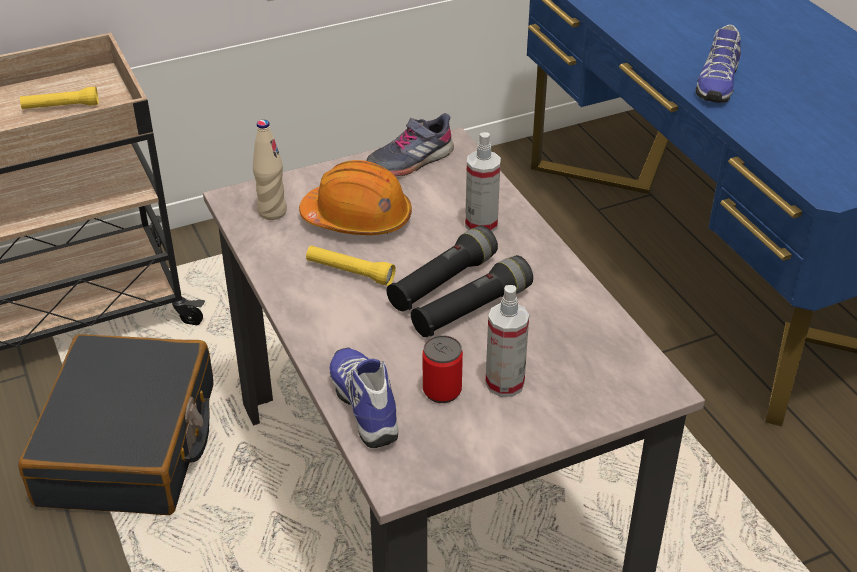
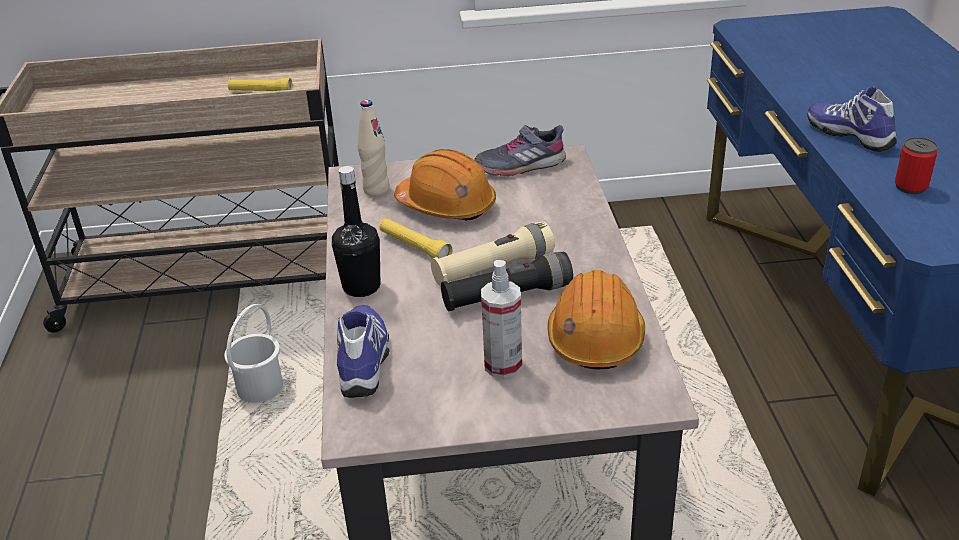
camera: 20 degrees right, 5 degrees down
(129, 444) = (259, 388): black suitcase -> white bucket
(318, 326) = (361, 287): none -> black bottle
(442, 282) = (493, 268): black flashlight -> beige flashlight
(442, 391) = (440, 361): can -> can (910, 187)
(481, 224) = (556, 226): spray bottle -> none
(577, 337) = (595, 337): none -> orange hard hat
(716, 84) = (851, 135): shoe -> shoe turned 105 degrees clockwise

